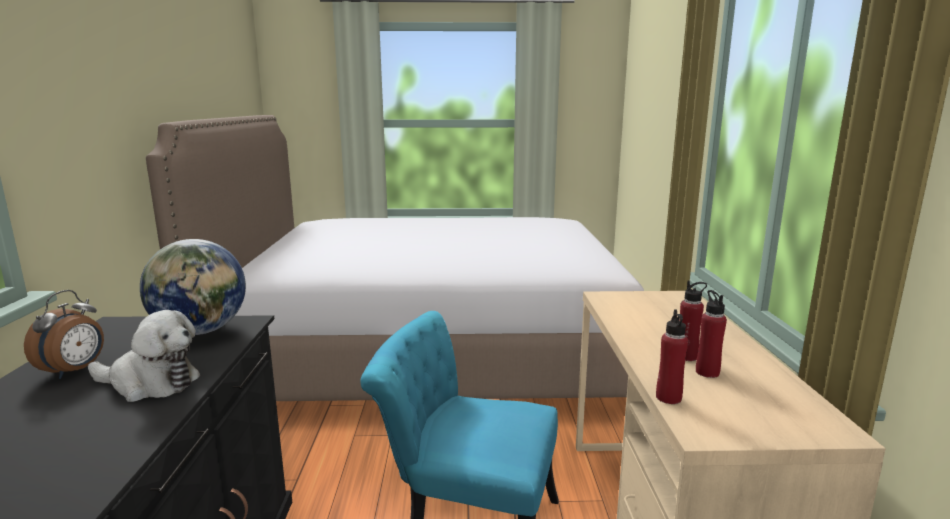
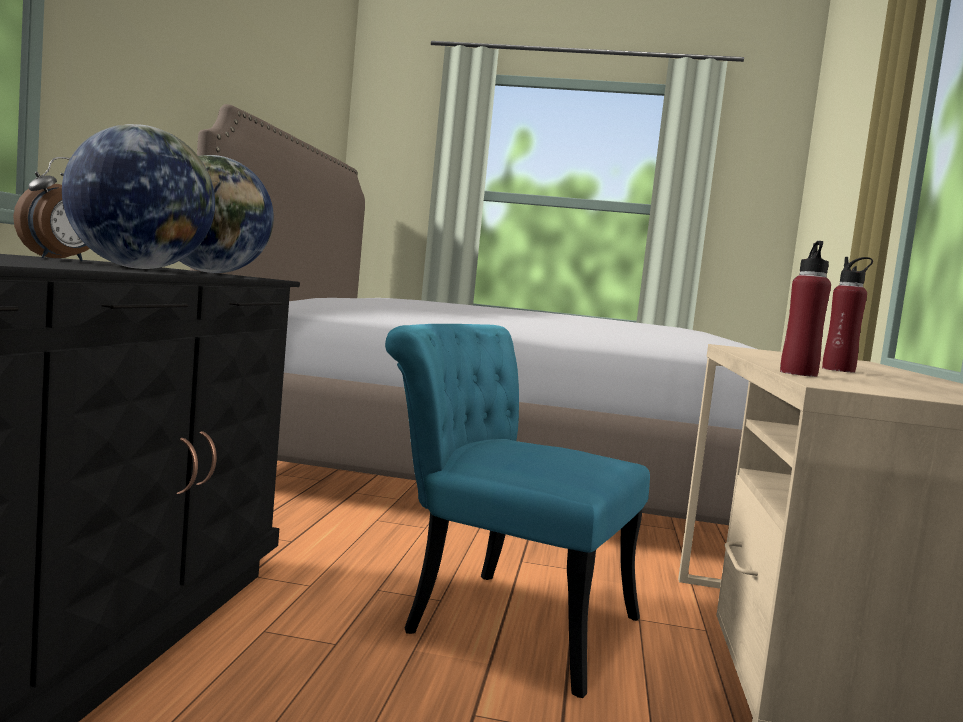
camera: 10 degrees right, 10 degrees down
(150, 383) = (137, 268): plush toy -> globe
(707, 372) = (865, 376): red bottle -> none

